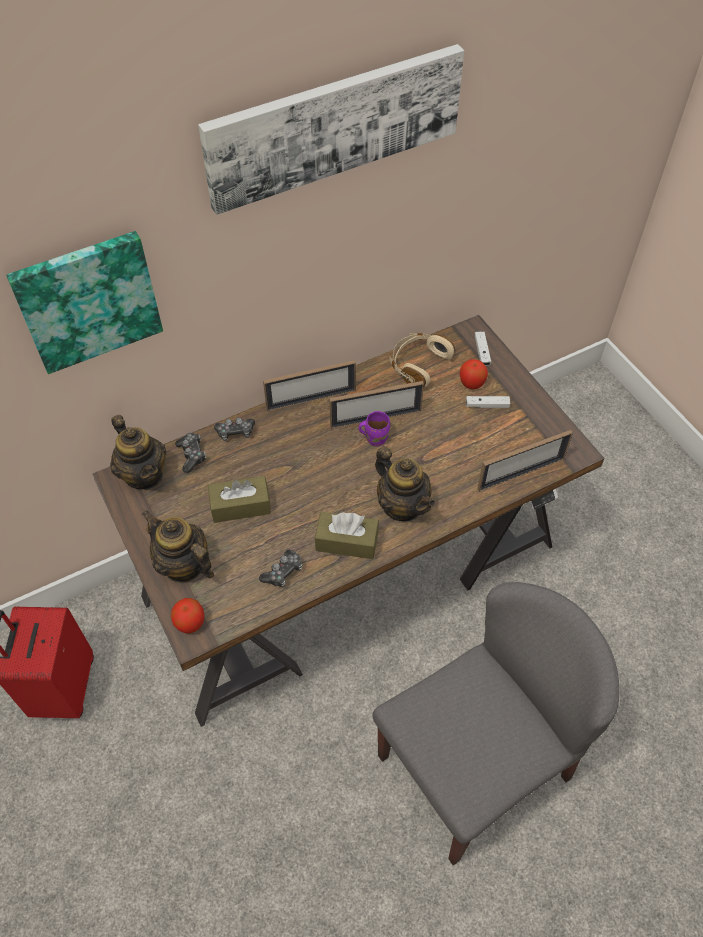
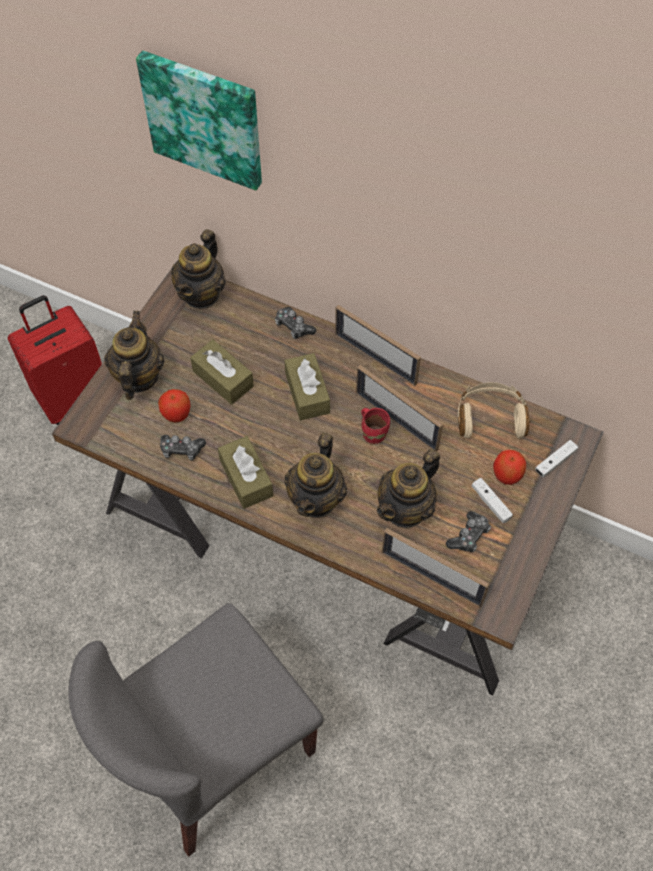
camera: 55 degrees right, 5 degrees up
(190, 623) = (91, 416): apple -> apple (176, 414)
(192, 455) = (246, 312): game controller -> game controller (469, 536)
(304, 458) = (307, 393): none -> brown tissue box
(334, 125) = (469, 127): picture -> none
(375, 437) = (374, 433): purple mug -> red mug
(454, 456) = (406, 509): none -> teapot
(474, 765) = (213, 751): grey chair -> grey chair turned 120 degrees clockwise

